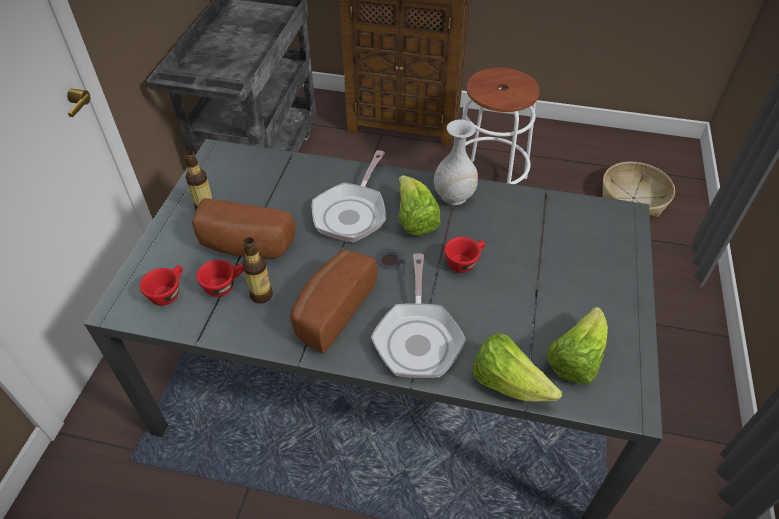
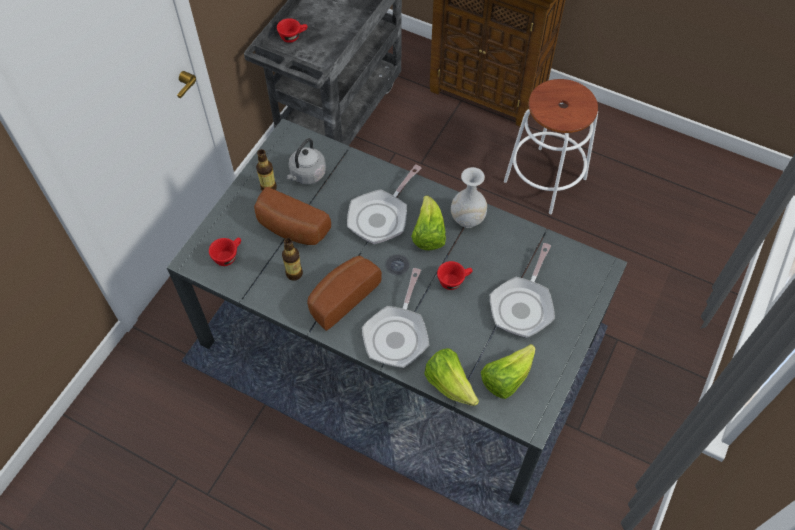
camera: 15 degrees right, 10 degrees up
(224, 285) = (269, 259): red cup -> red cup (293, 36)
(249, 187) = (307, 175): none -> grey kettle
(557, 272) = (523, 305): none -> frying pan
(633, 198) = (682, 223): basket -> none

